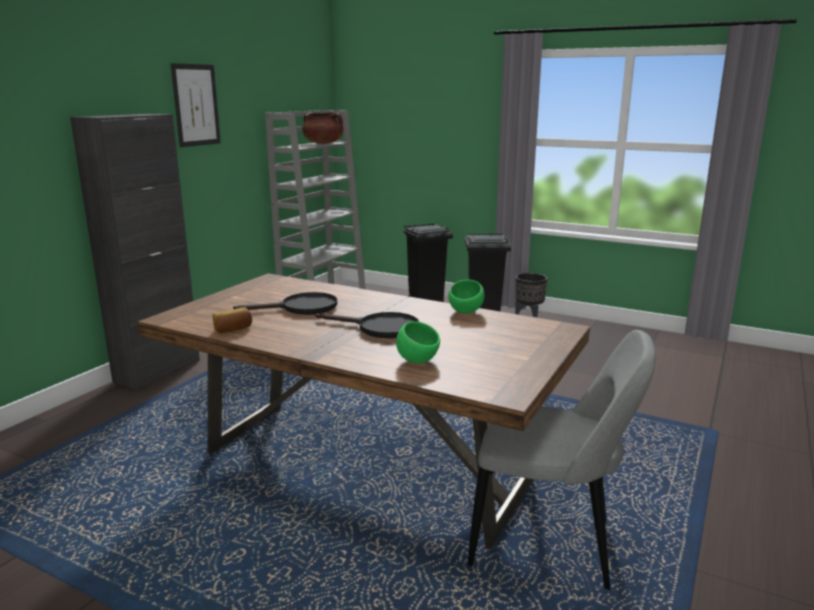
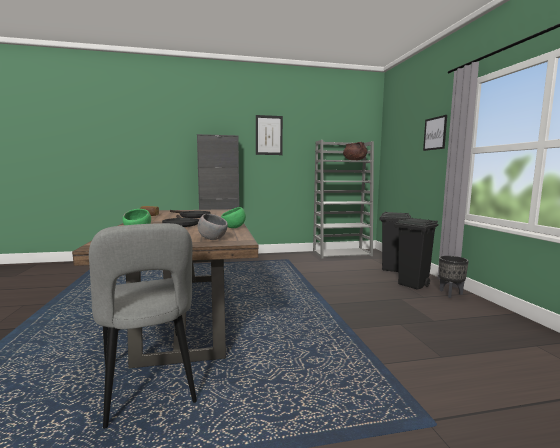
camera: 50 degrees right, 10 degrees down
(462, 110) = (435, 133): none -> picture
(535, 336) = (212, 239): none -> grey bowl

